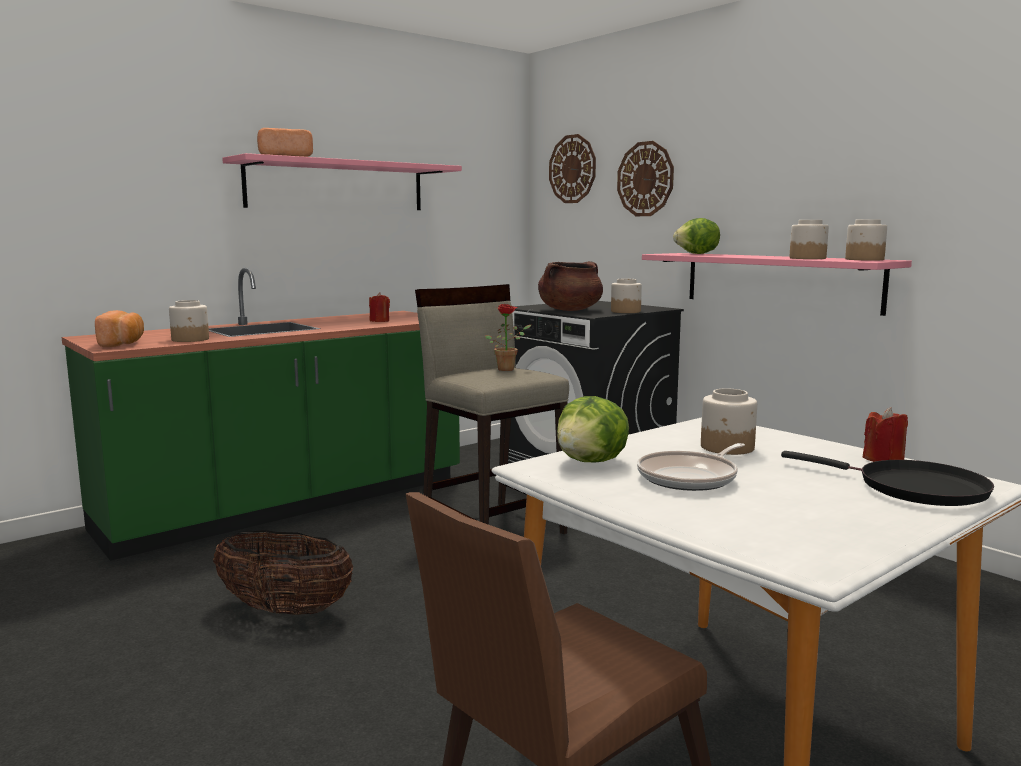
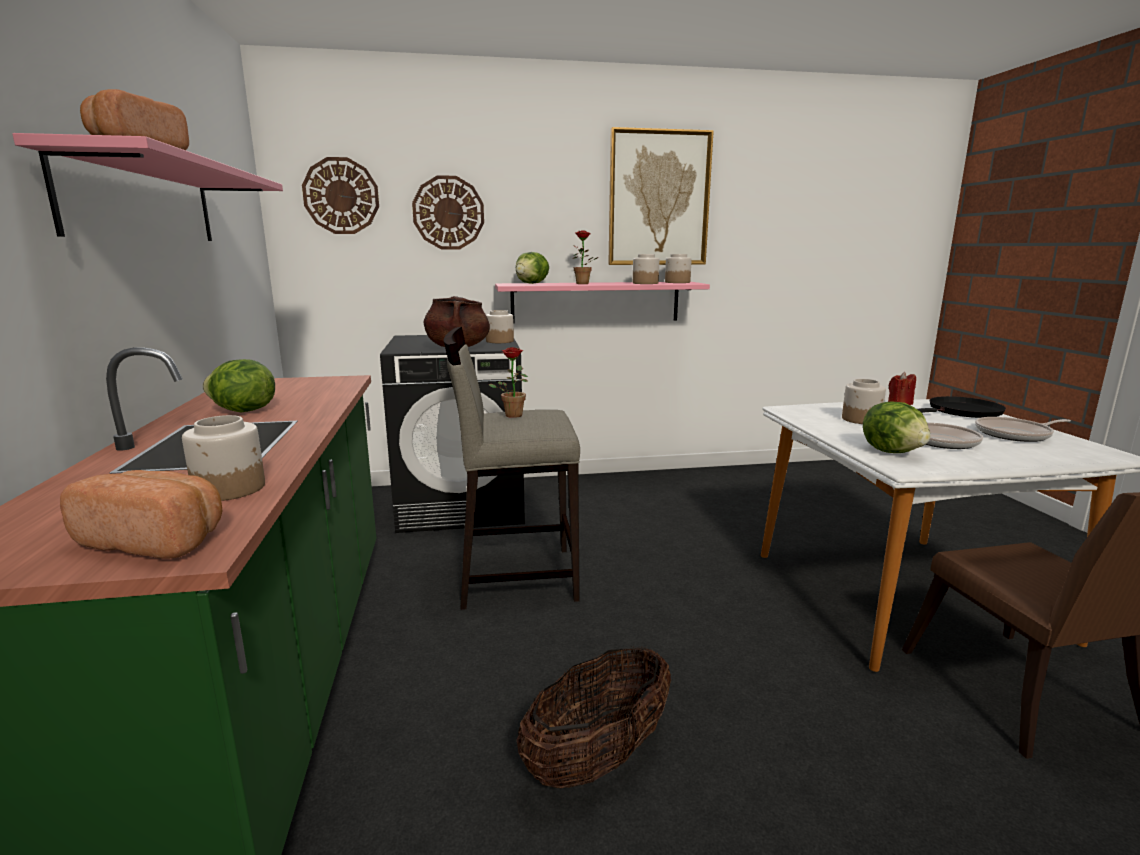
camera: 60 degrees left, 5 degrees up
(328, 322) = (243, 411): none -> lettuce
(379, 321) = (301, 396): red candle -> none
(736, 256) = (583, 284): none -> potted plant
(819, 513) = (1015, 434): none -> frying pan
(867, 144) = (659, 199): none -> picture

